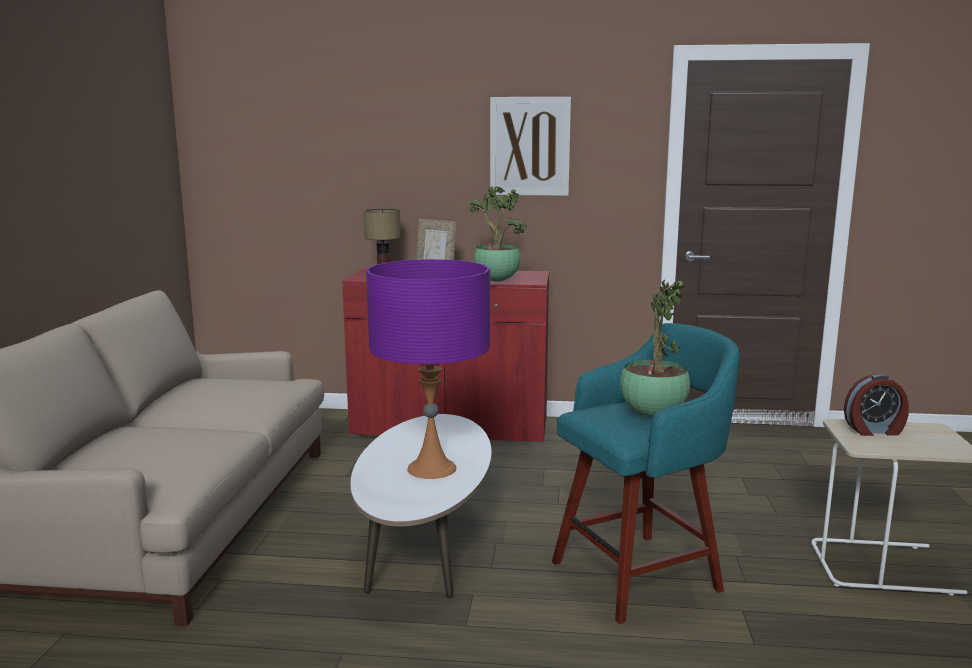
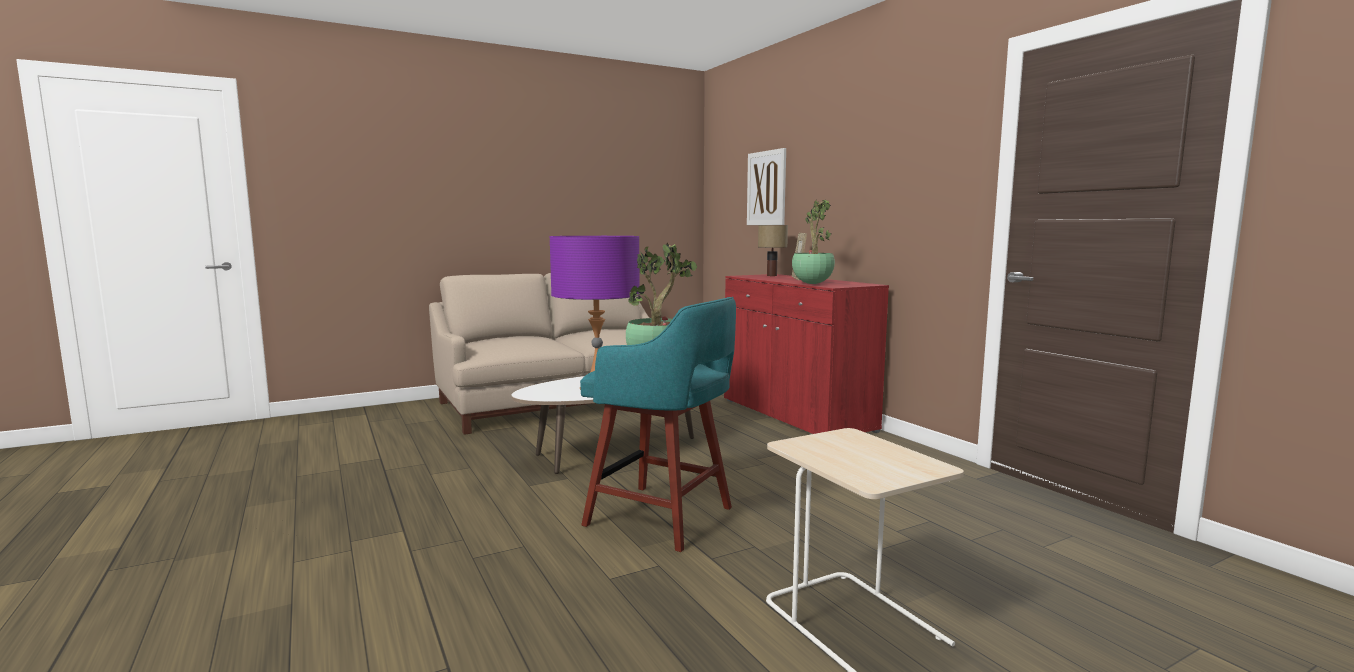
camera: 55 degrees right, 5 degrees down
(529, 146) = (883, 165): picture -> picture (766, 188)
(874, 431) = (856, 445): alarm clock -> none

